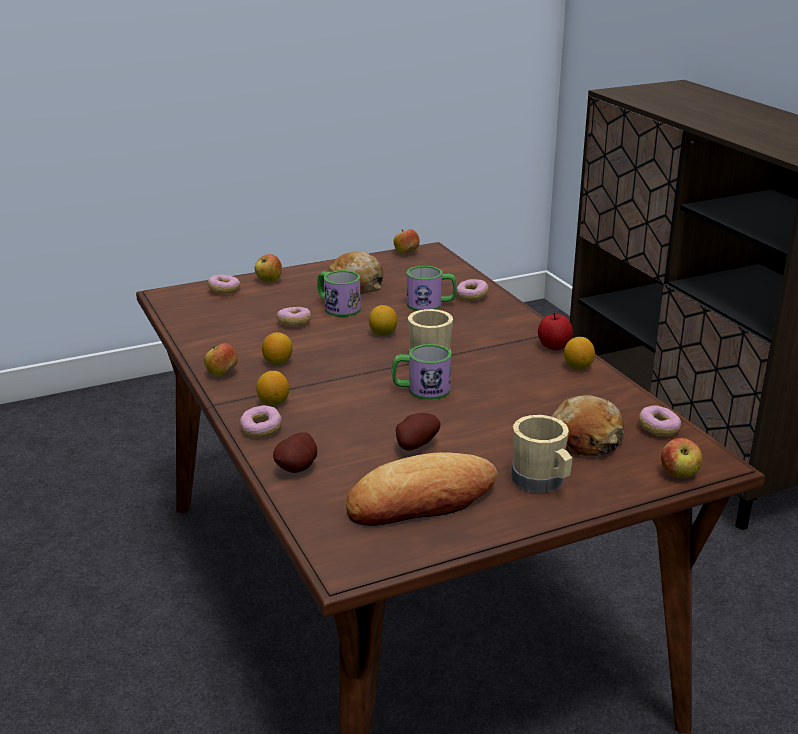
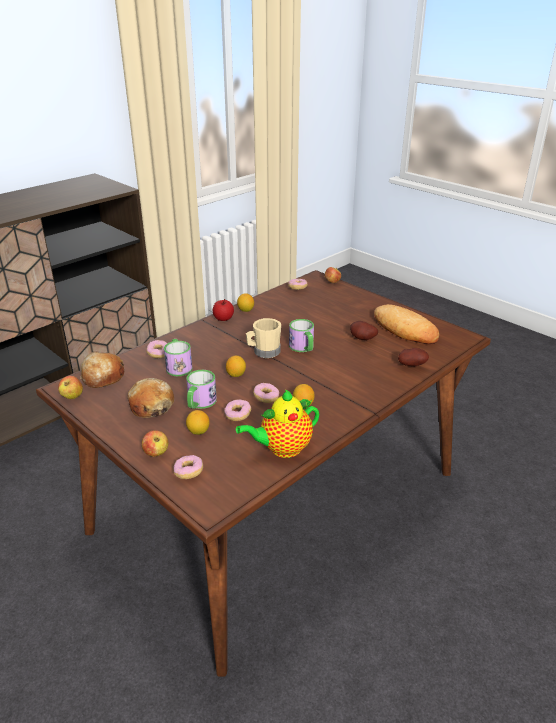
camera: 110 degrees left, 5 degrees up
(208, 336) = (282, 449): none -> teapot
(222, 374) = (335, 422): apple -> none
(261, 430) = (387, 387): donut -> donut (266, 397)
(273, 403) = (355, 391): lemon -> lemon (198, 431)
(541, 482) = (364, 307): beige mug -> none
(586, 439) = (320, 301): bread -> bread (102, 376)

